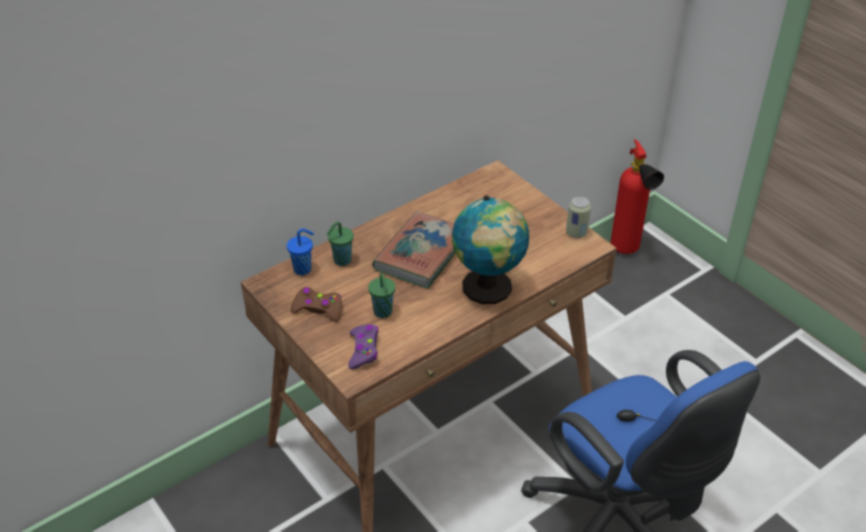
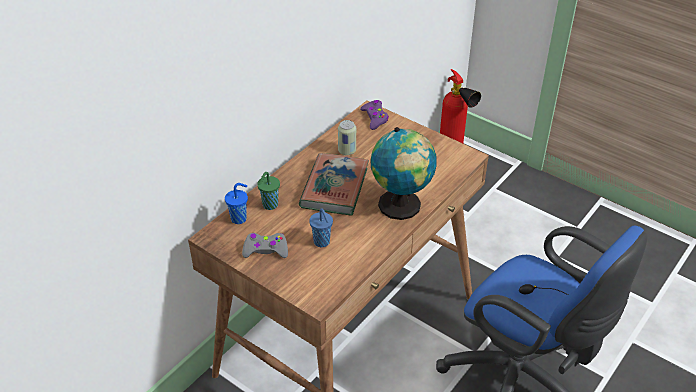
camera: 15 degrees left, 0 degrees up
(318, 309) = (265, 250): brown game controller -> grey game controller
(363, 350) = (318, 277): purple game controller -> purple game controller (374, 118)
(383, 313) = (322, 242): green cup -> blue cup
(576, 233) = (453, 148): can -> can (347, 151)

